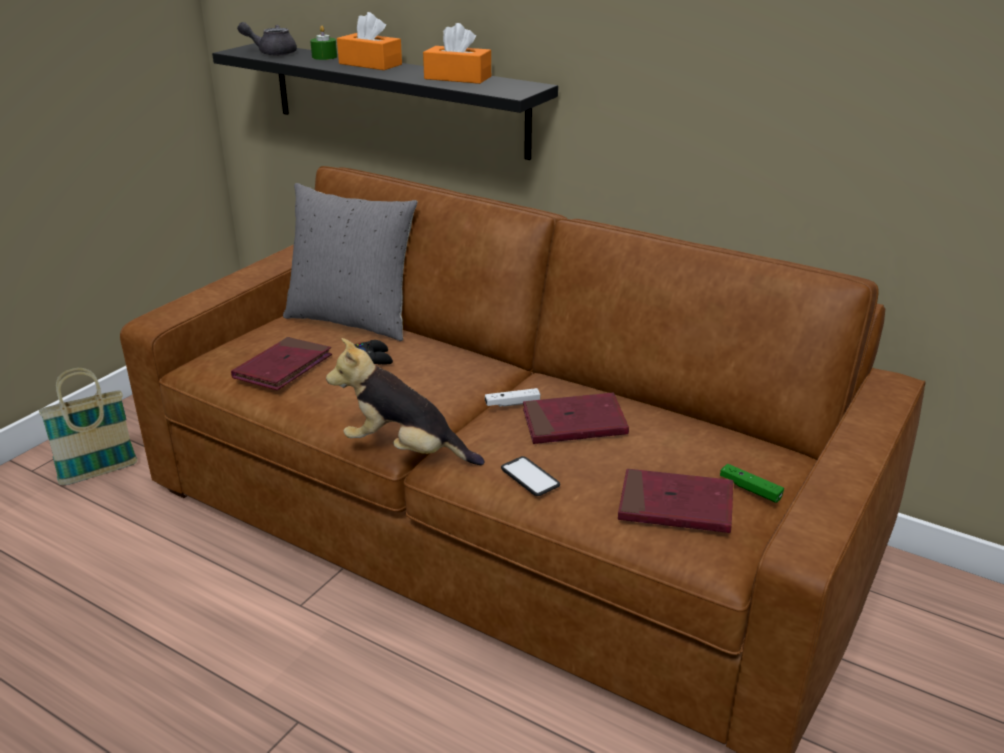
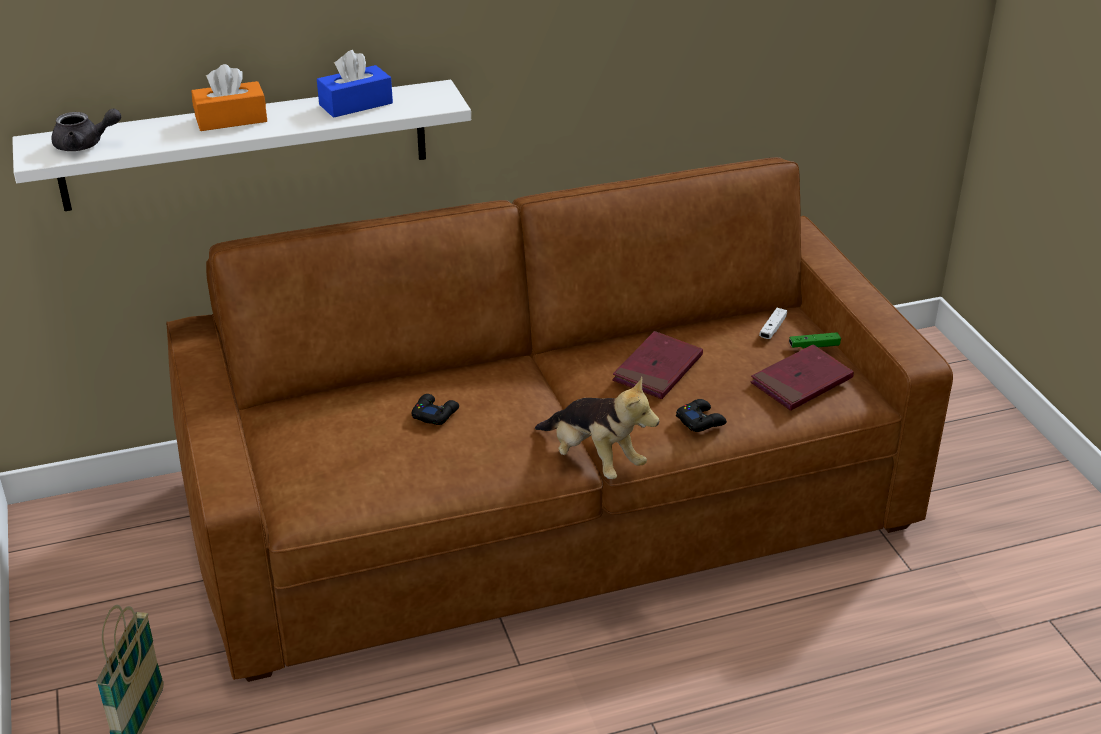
camera: 50 degrees left, 5 degrees up
(272, 53) = (85, 145): grey teapot -> grey teapot turned 135 degrees counterclockwise
(283, 368) = (385, 464): red book -> none
(324, 57) = (157, 128): green candle -> none
(353, 320) = (338, 395): grey pillow -> none
(396, 98) = (245, 145): black shelf -> white shelf
(405, 451) = (594, 460): plush toy -> plush toy turned 105 degrees counterclockwise
(457, 78) = (356, 104): orange tissue box -> blue tissue box
(512, 404) = (589, 382): white game controller -> white game controller (772, 329)
(530, 477) = (700, 421): phone -> black game controller

